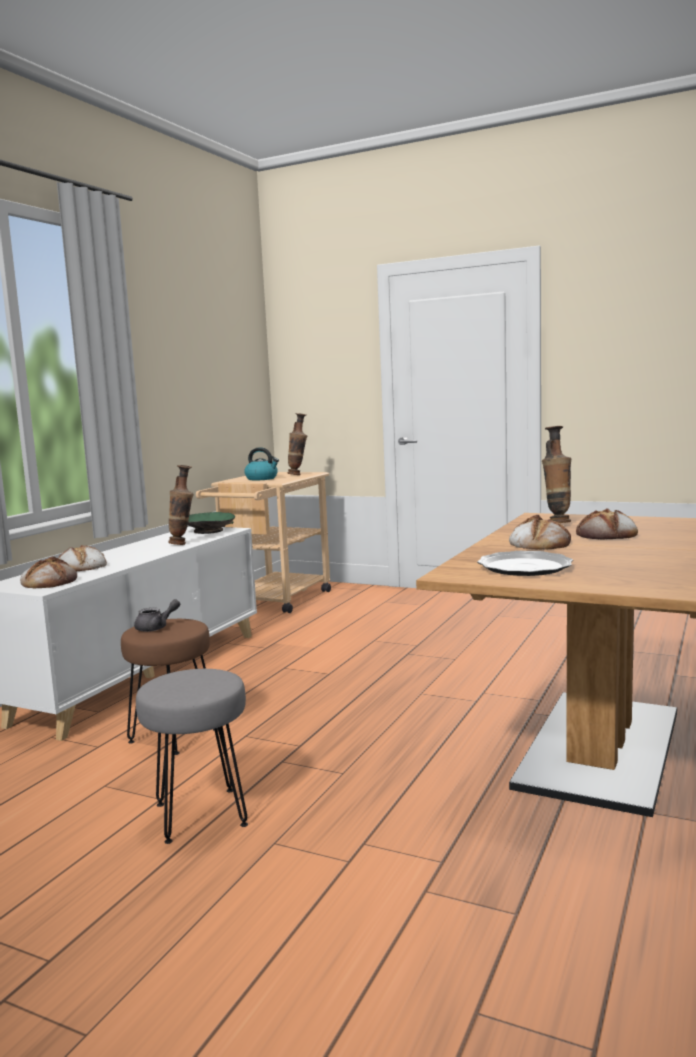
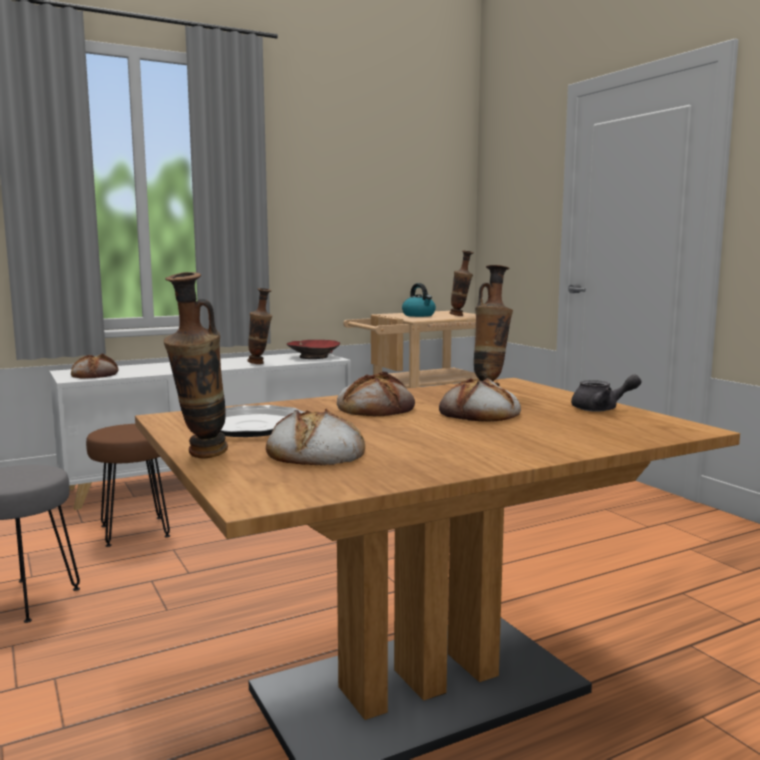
camera: 35 degrees right, 0 degrees up
(81, 567) = (146, 368): bread -> bread (315, 453)
(156, 627) = (125, 428): grey teapot -> grey teapot (601, 409)
(208, 531) = (313, 357): green bowl -> red bowl
(585, 586) = (200, 457): none -> vase

